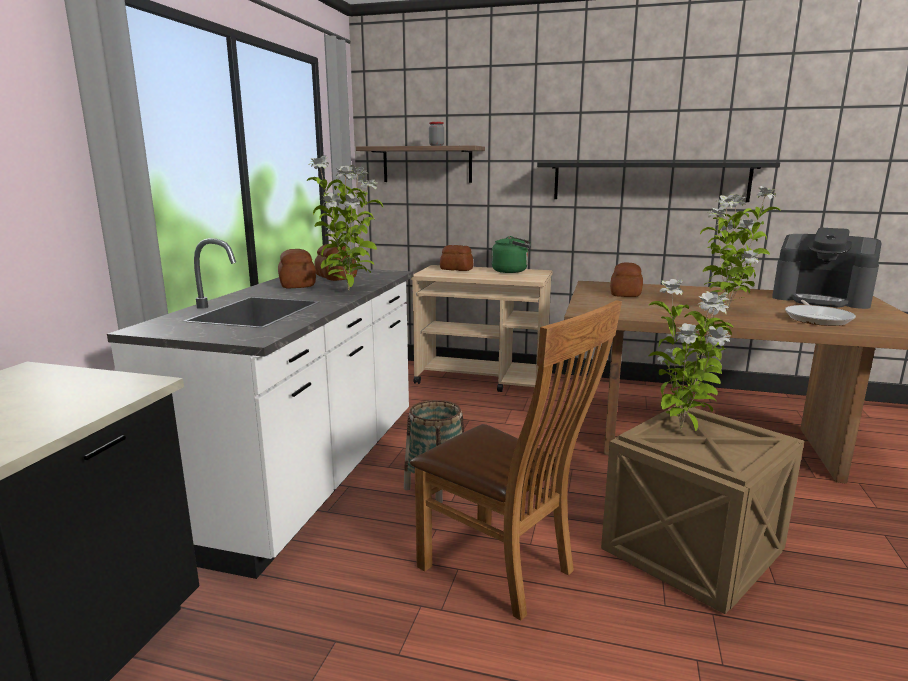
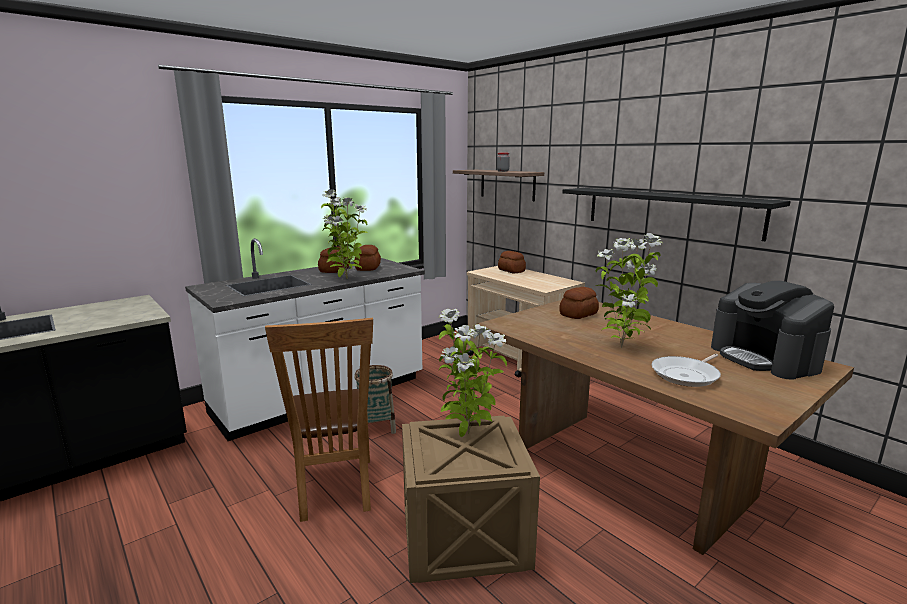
camera: 35 degrees right, 0 degrees up
(512, 271) = (548, 278): green kettle -> none

